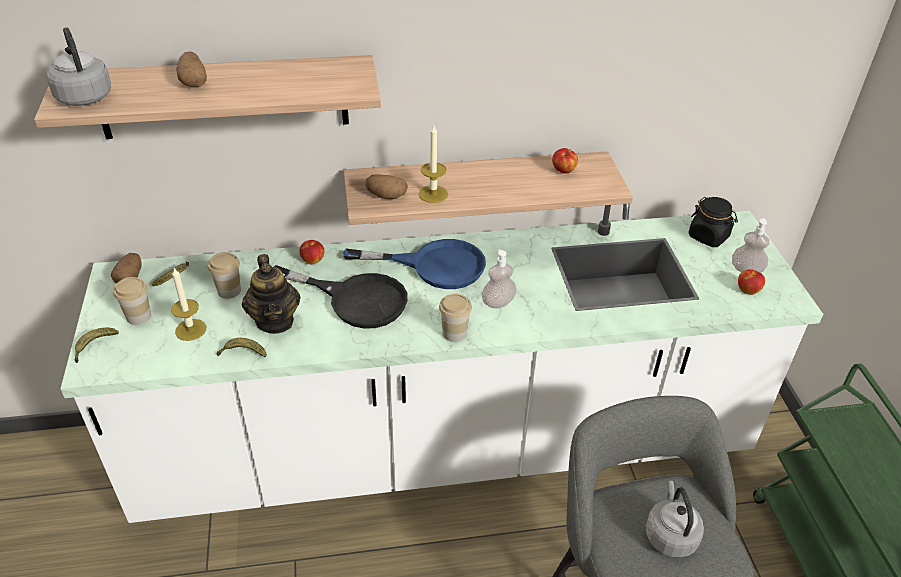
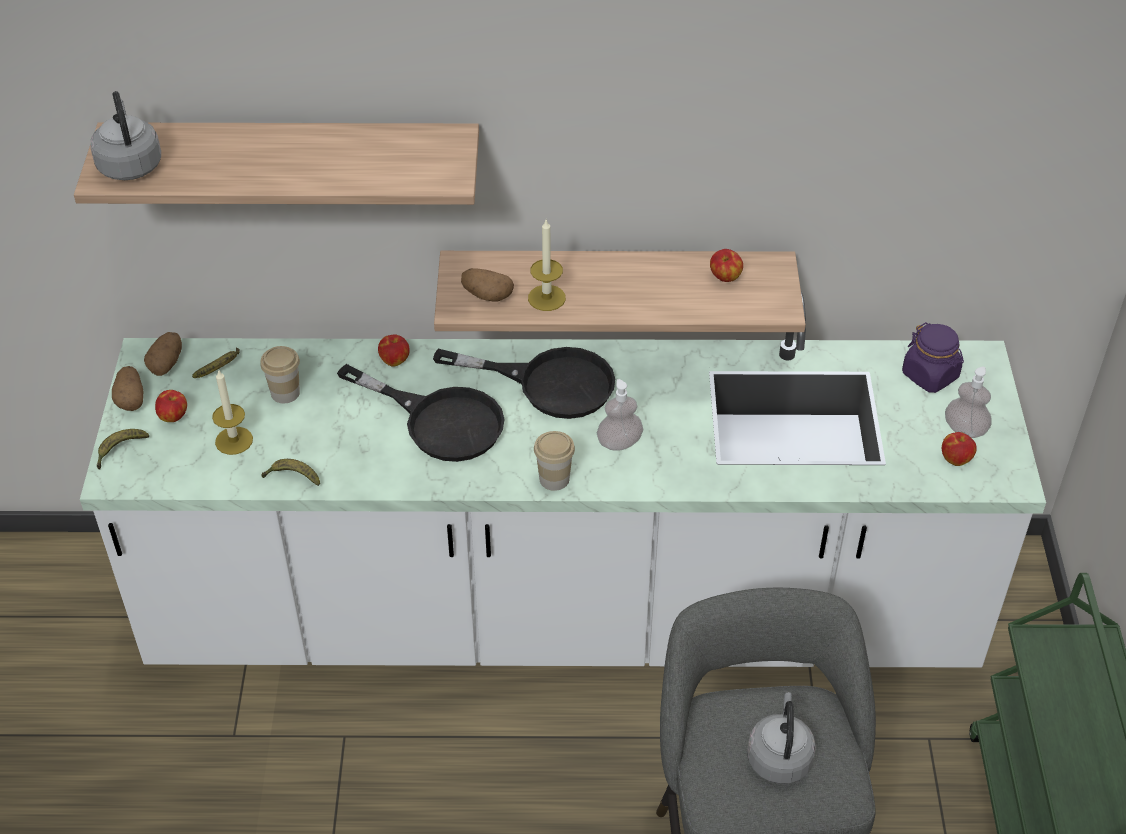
camera: 10 degrees right, 5 degrees up
(139, 316) = (174, 417): cup -> apple
(194, 82) = (257, 152): potato -> potato (131, 398)
(275, 321) = (336, 439): teapot -> none
(434, 266) = (549, 383): blue frying pan -> black frying pan
(708, 237) = (930, 375): black jar -> purple jar

